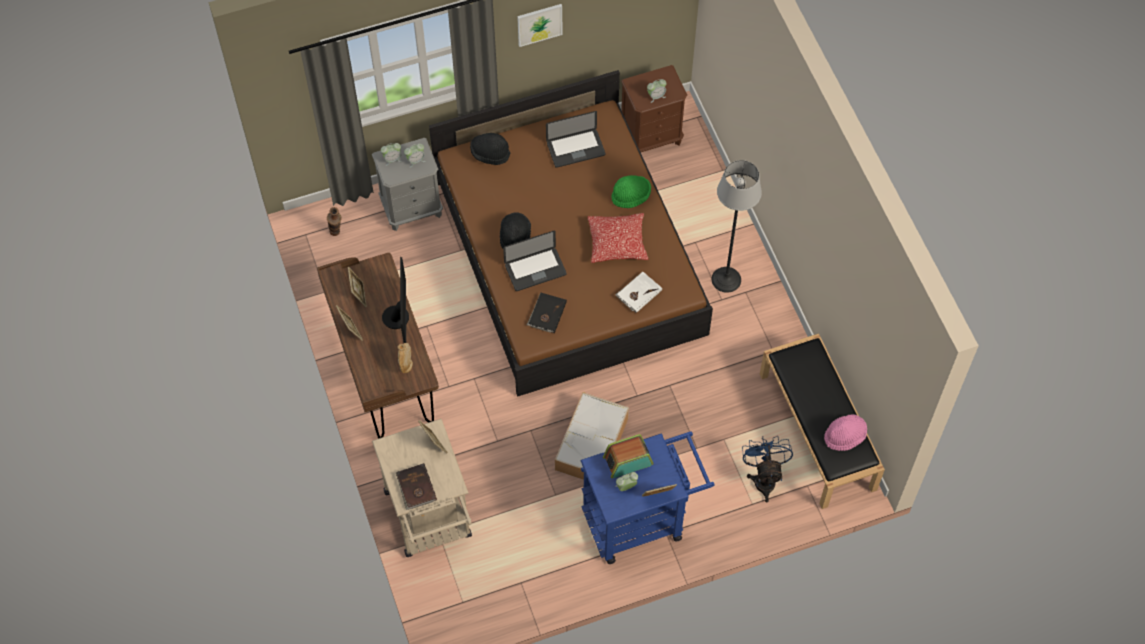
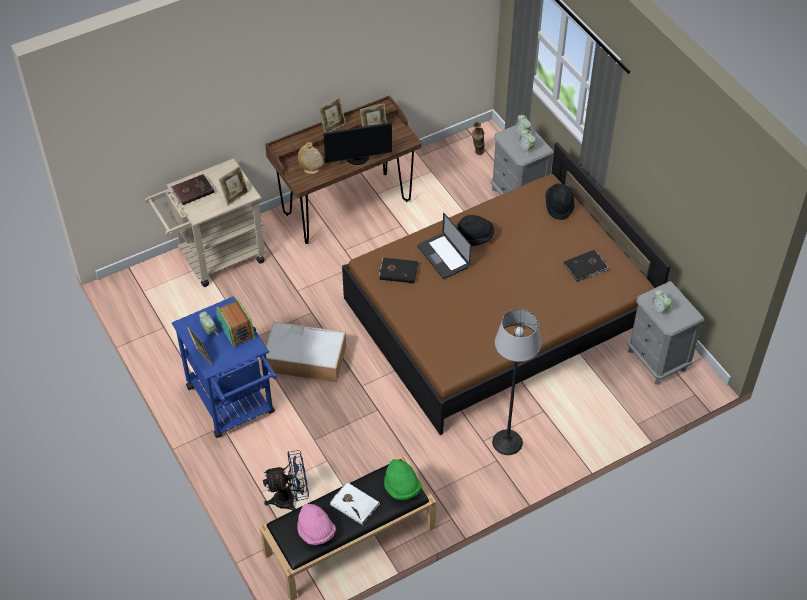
camera: 80 degrees right, 10 degrees down
(539, 24) = (653, 153): picture -> none
(575, 149) = (586, 267): laptop -> black book
(617, 243) = (488, 312): pillow -> none
(631, 196) = (545, 316): green hat -> green hat (402, 487)
(638, 293) = (436, 335): white book -> white book (354, 504)
(652, 136) = (657, 360): brown nightstand -> grey nightstand

